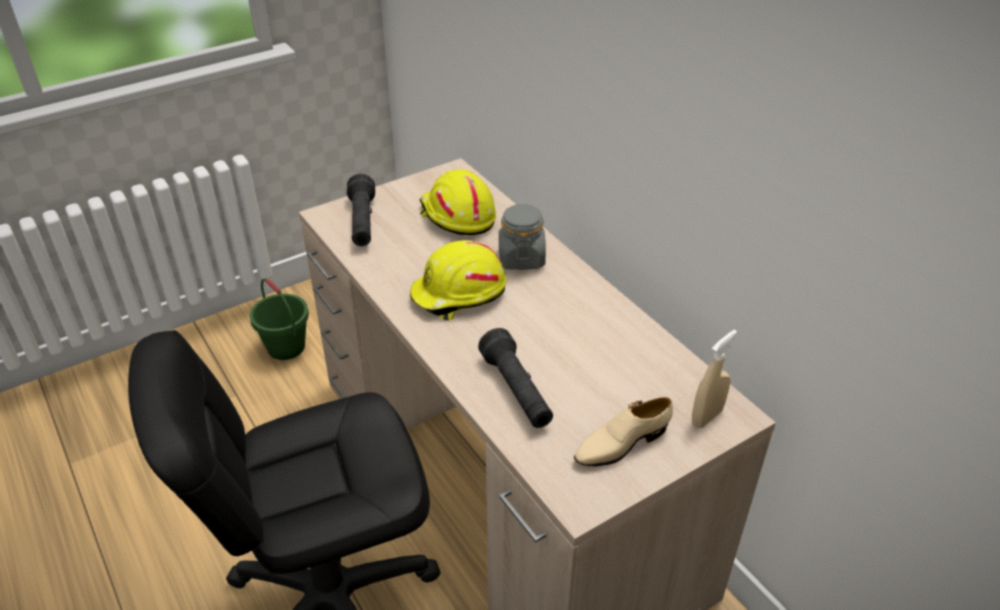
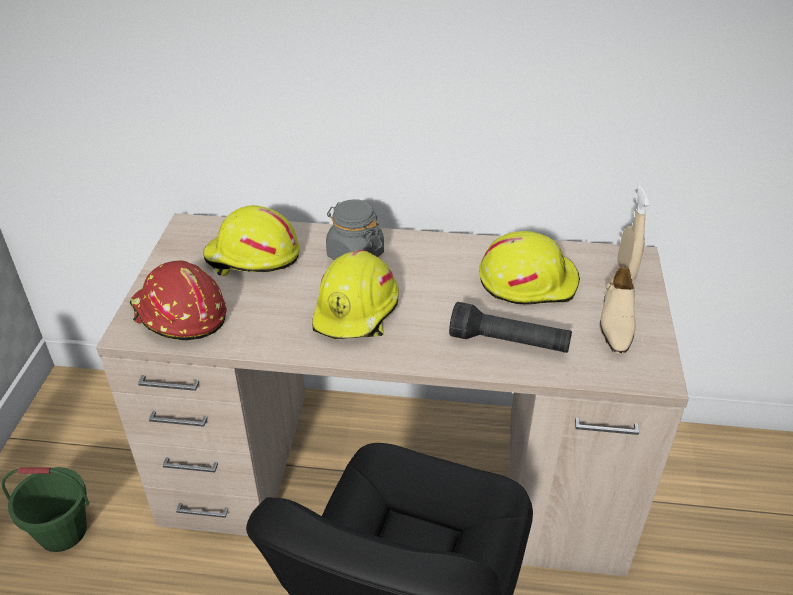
camera: 50 degrees left, 0 degrees up
(362, 223) = (179, 315): black flashlight -> red hard hat
(610, 363) = (528, 281): none -> yellow hard hat

